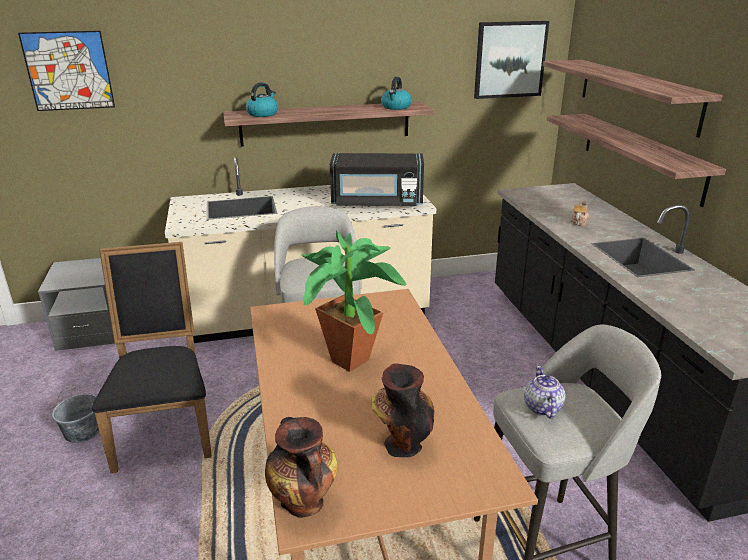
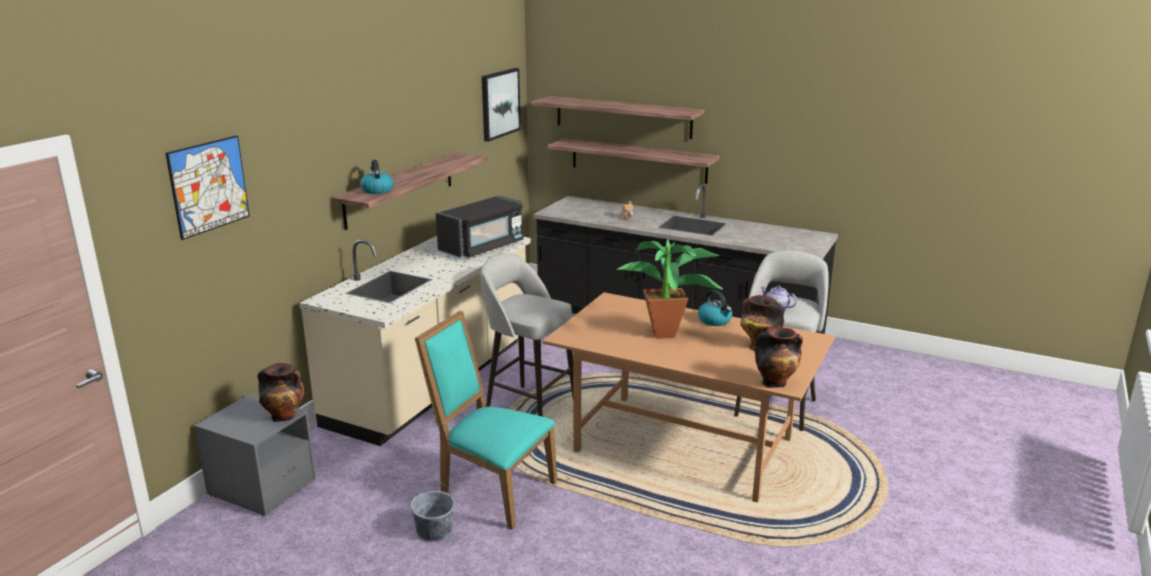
camera: 50 degrees left, 5 degrees down
(89, 281) = (285, 416): none -> vase
(166, 429) = (492, 490): black chair -> turquoise chair
(396, 107) = (457, 160): kettle -> kettle (715, 321)

